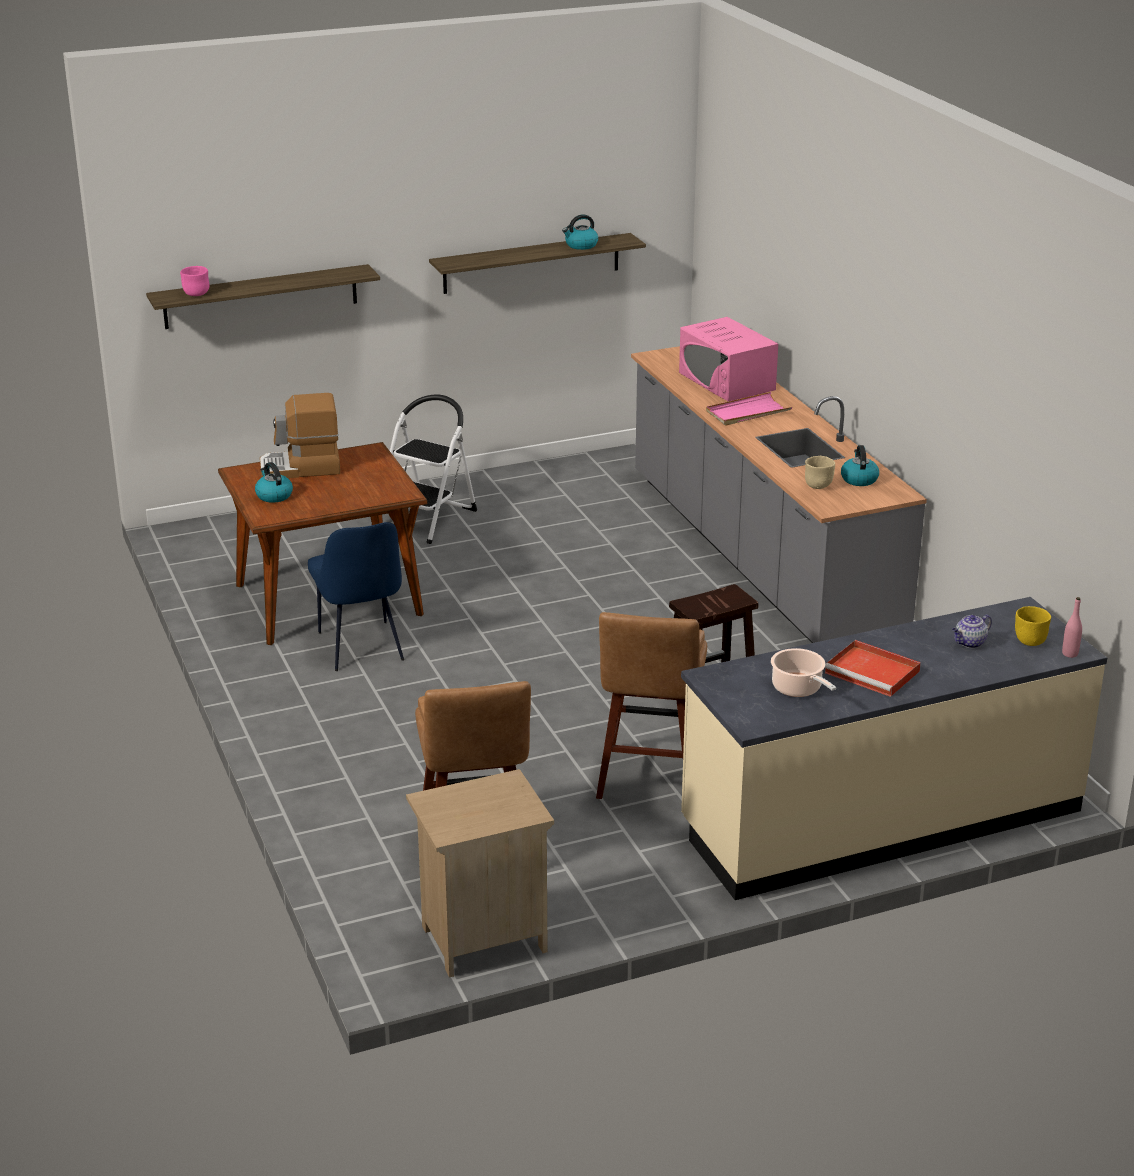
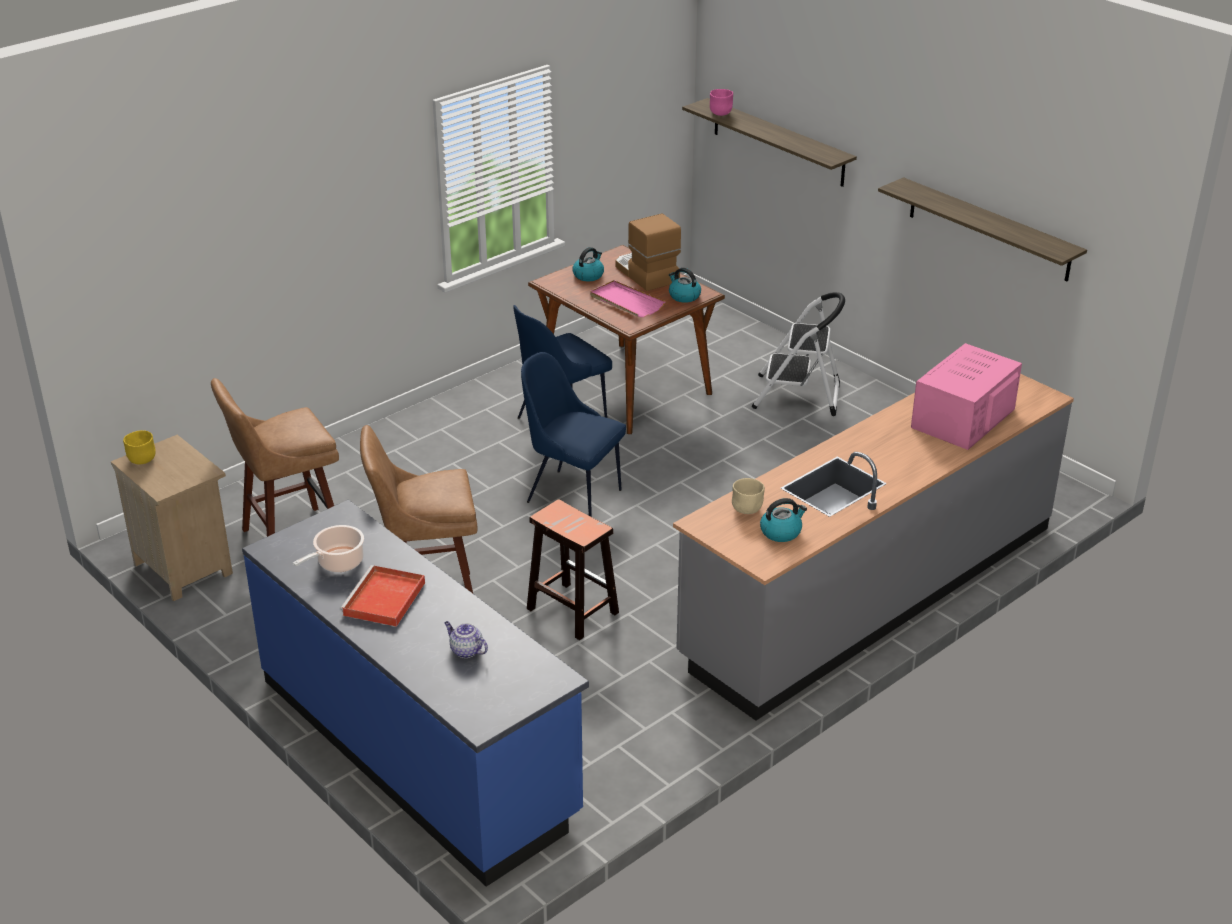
camera: 70 degrees right, 5 degrees up
(514, 666) = (573, 496): none -> blue chair
(581, 245) = (1017, 233): kettle -> kettle (684, 296)
(747, 412) = (893, 443): pink tray -> pink tray (626, 302)
(880, 818) = (418, 747): beige counter -> blue counter
(1029, 641) = (486, 689): yellow bowl -> yellow bowl (142, 460)
(1070, 654) = (471, 719): pink bottle -> none

